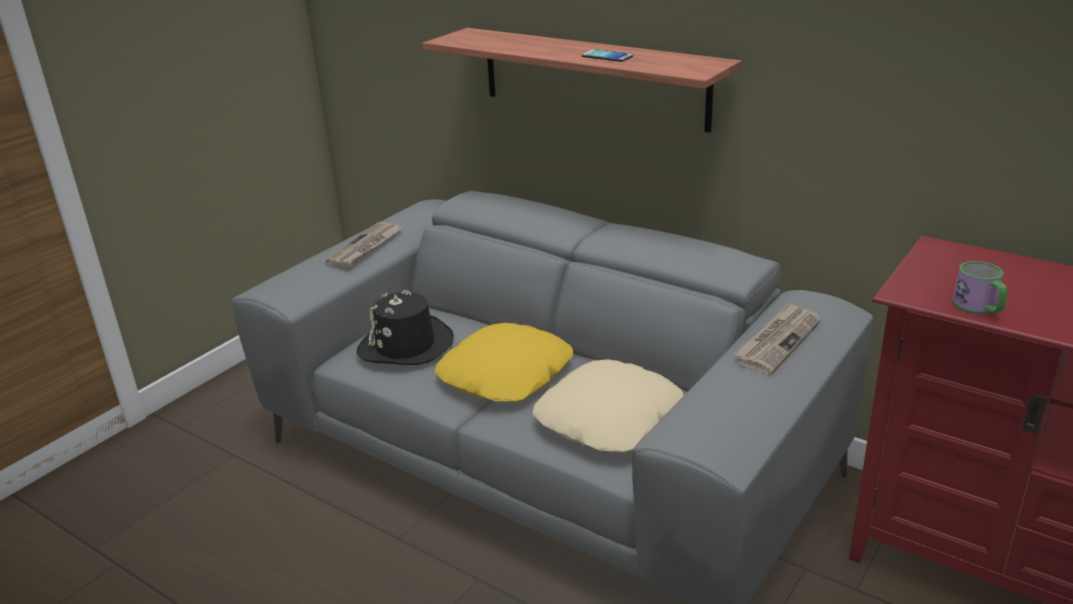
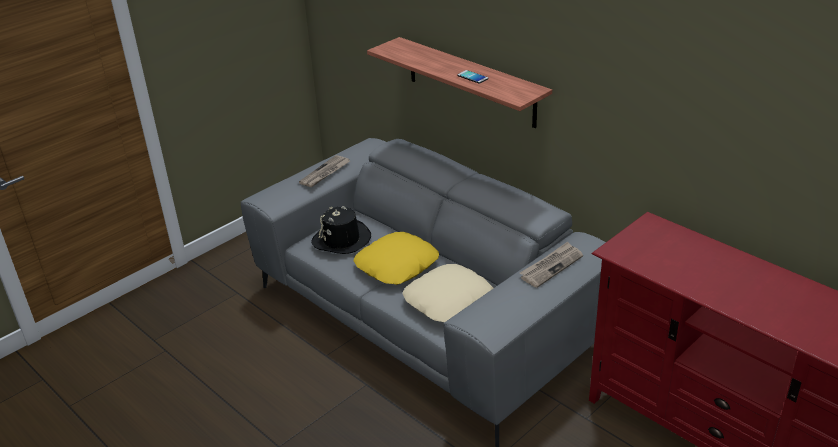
camera: 10 degrees right, 5 degrees up
(979, 308) = (648, 266): mug -> none

